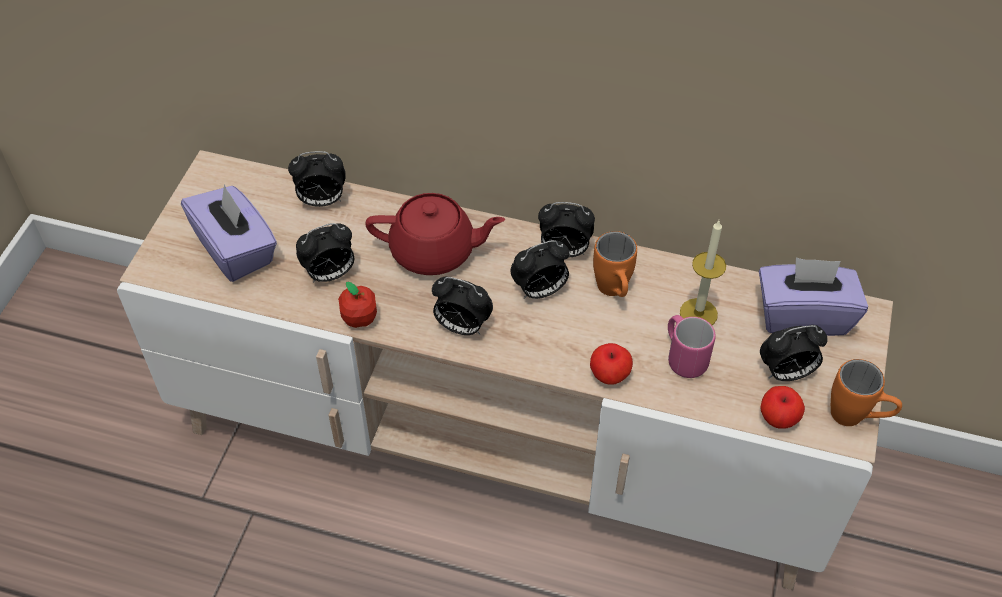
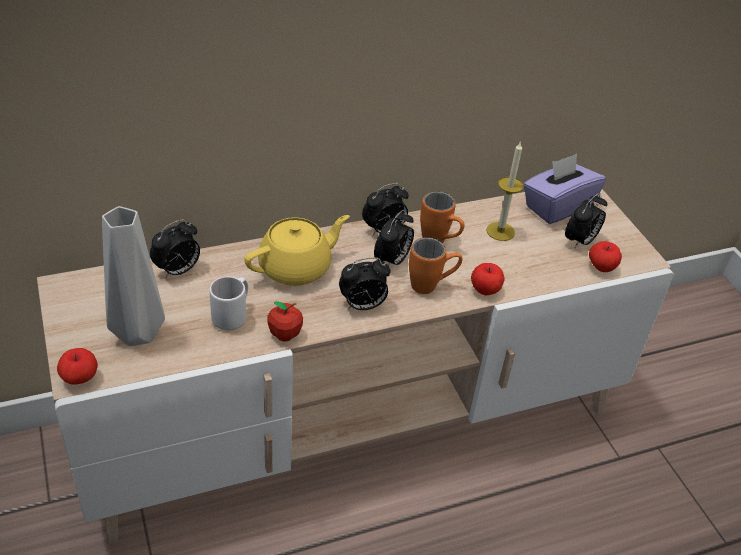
camera: 40 degrees left, 10 degrees down
(153, 271) = (79, 379): none -> apple
(236, 249) = (139, 332): purple tissue box -> grey vase
(330, 274) = (233, 316): alarm clock -> white mug
(434, 251) = (296, 268): red teapot -> yellow teapot
(683, 357) = (517, 259): pink mug -> none
(856, 418) = (639, 248): orange mug -> orange mug (431, 286)

